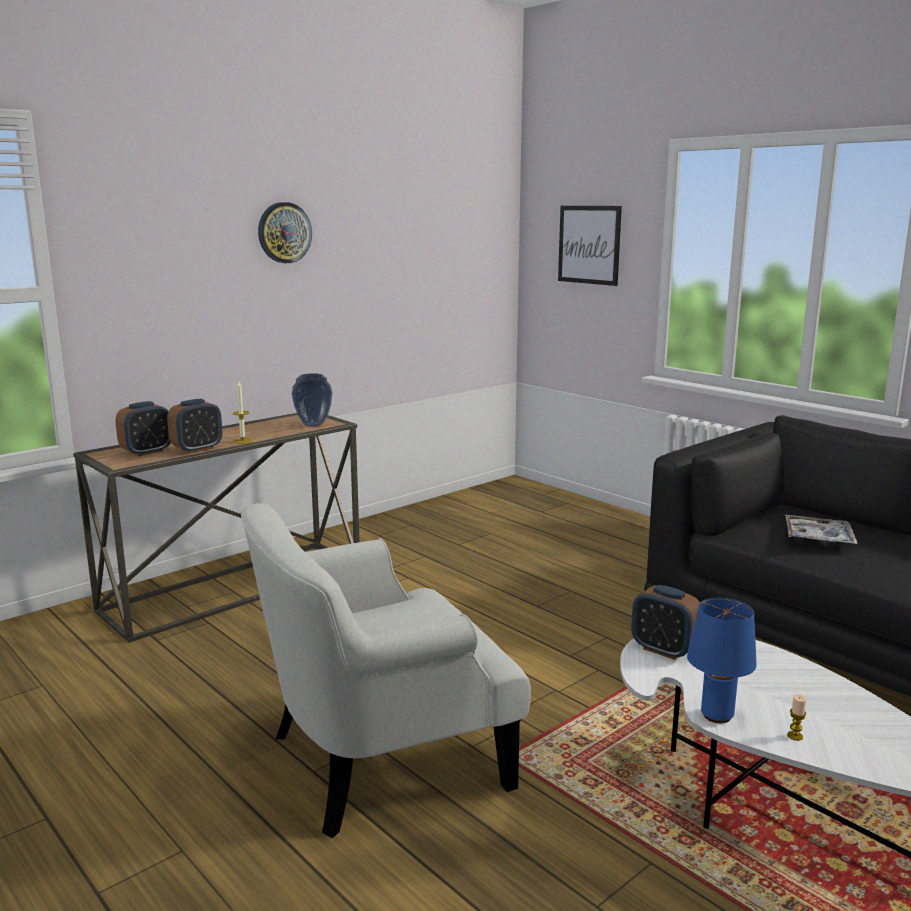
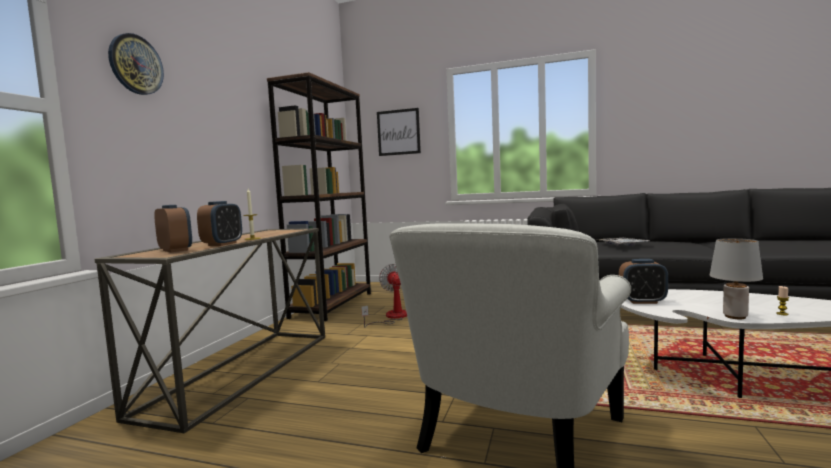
camera: 30 degrees left, 10 degrees down
(147, 452) = (175, 250): alarm clock -> alarm clock turned 60 degrees counterclockwise
(284, 232) = (234, 100): wall clock -> wall clock (135, 64)
(313, 424) = (286, 231): vase -> none
(430, 513) = (332, 305): none -> brown bookcase
(472, 557) = (392, 317): none -> fan
(716, 716) = (735, 317): blue table lamp -> grey table lamp

